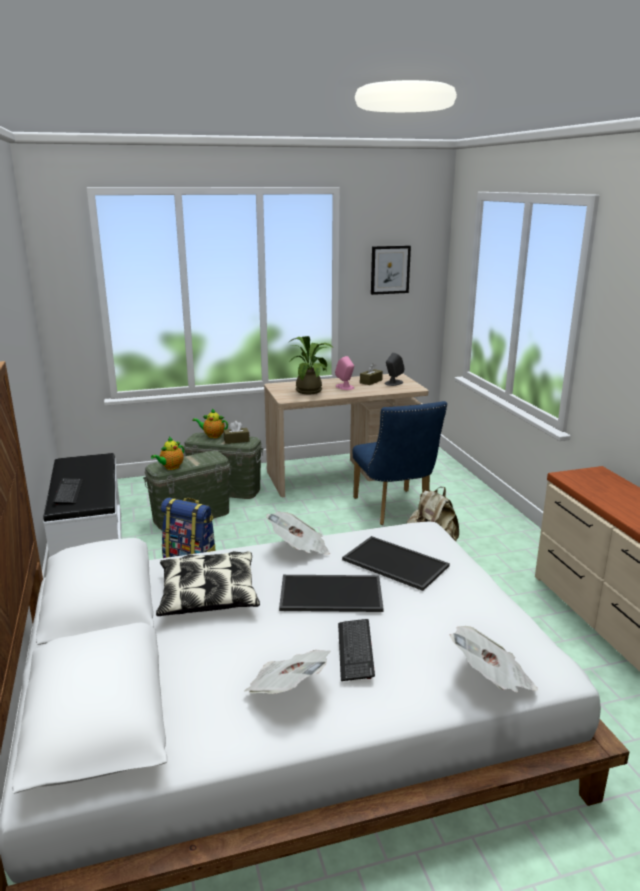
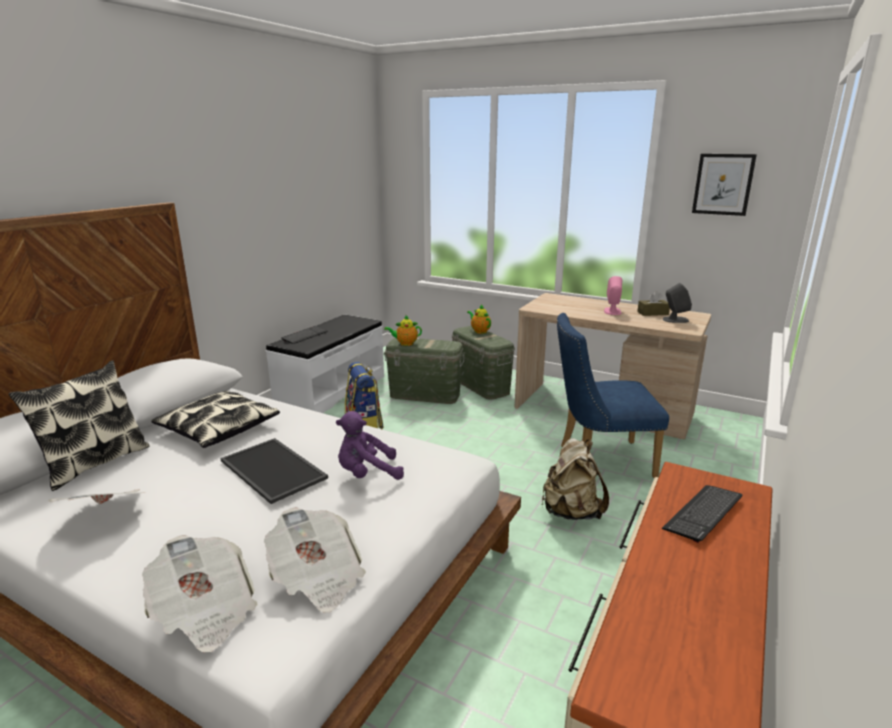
camera: 45 degrees right, 0 degrees up
(166, 676) = (95, 463): none -> pillow
(236, 440) = (490, 339): brown tissue box -> none
(299, 548) = (332, 427): newspaper -> newspaper (317, 578)
(310, 390) = (572, 306): potted plant -> none
(355, 650) = (189, 517): keyboard -> keyboard (703, 514)
(393, 563) = (367, 474): tray -> purple plush toy
(394, 510) = (598, 460): blue chair -> blue chair turned 60 degrees clockwise

